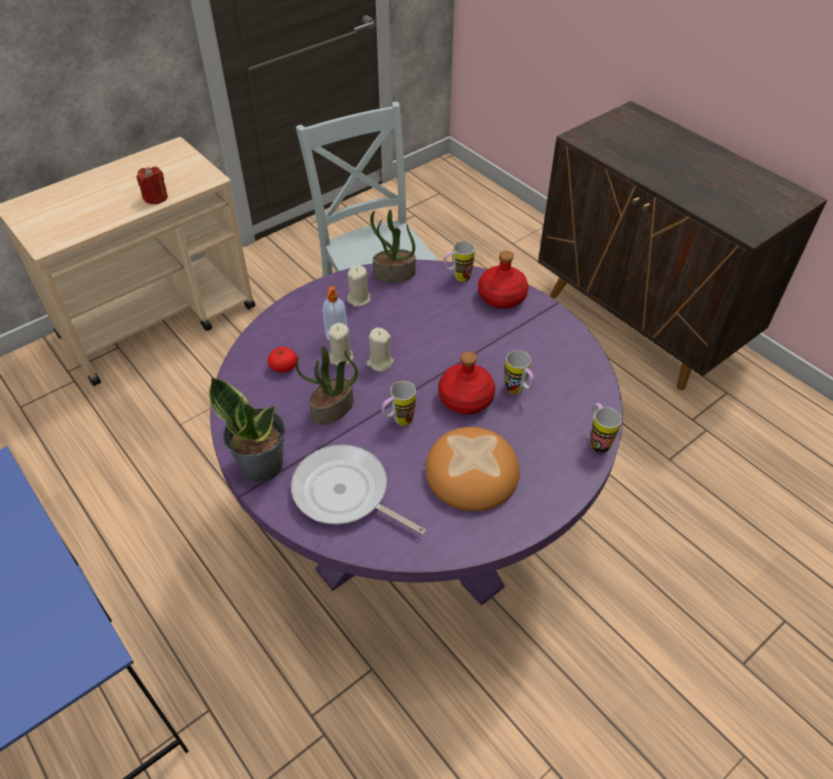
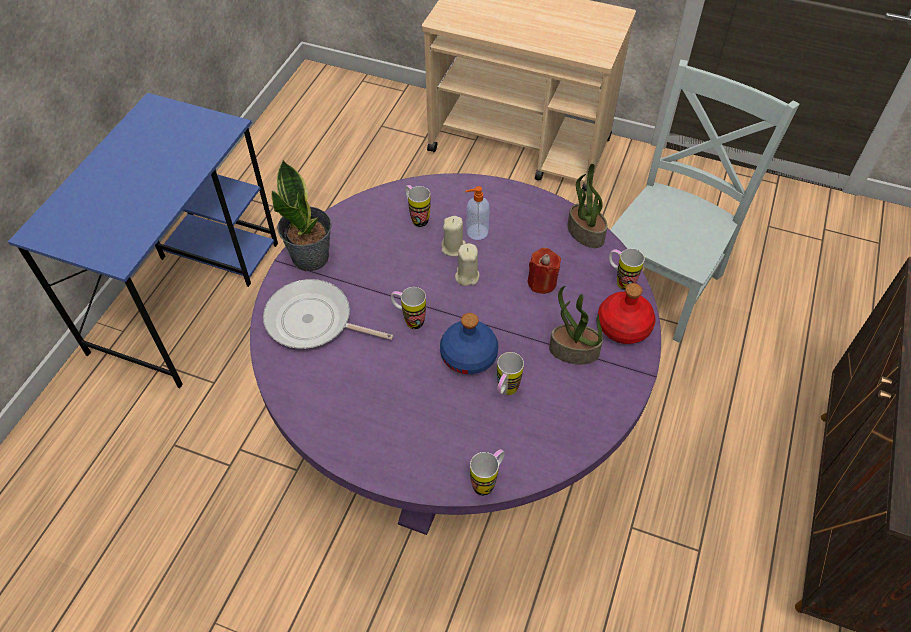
camera: 60 degrees right, 5 degrees up
(156, 198) = (545, 42): red candle -> red candle (542, 282)
(283, 366) = (417, 218): tomato -> mug
(332, 409) = (393, 271): potted plant -> potted plant (573, 351)
(345, 493) = (313, 321): frying pan -> frying pan turned 75 degrees counterclockwise
(359, 299) = (532, 225): beige candle -> none
(465, 398) = (469, 355): red bottle -> blue bottle
(472, 473) = (386, 398): bread -> none

